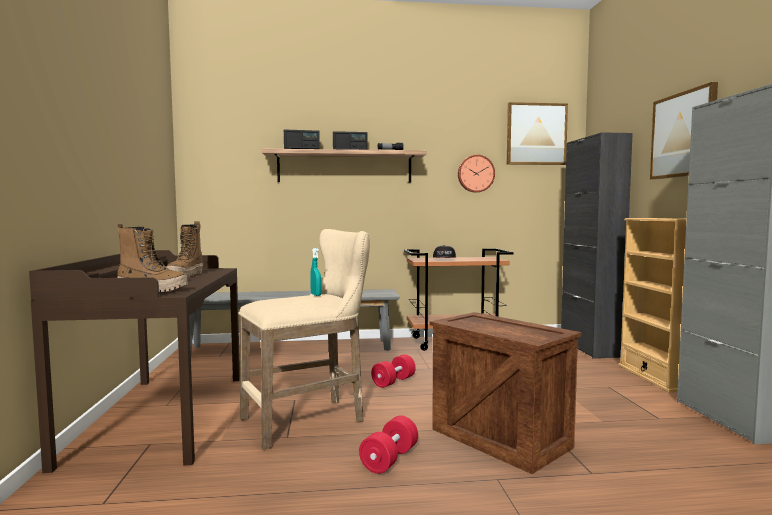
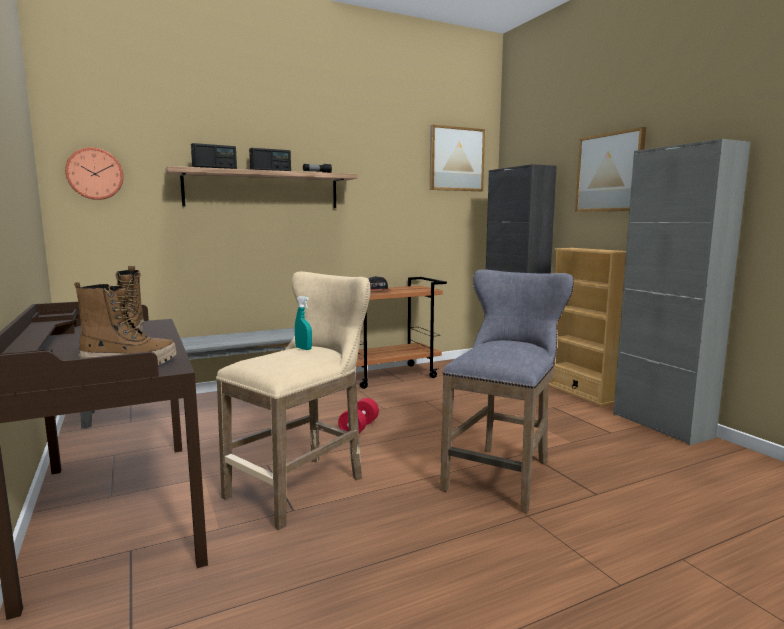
camera: 20 degrees left, 5 degrees up
(389, 459) = (418, 515): red dumbbell -> none
(475, 173) = (400, 199): wall clock -> wall clock (95, 174)
(502, 438) = (502, 473): crate -> grey stool

